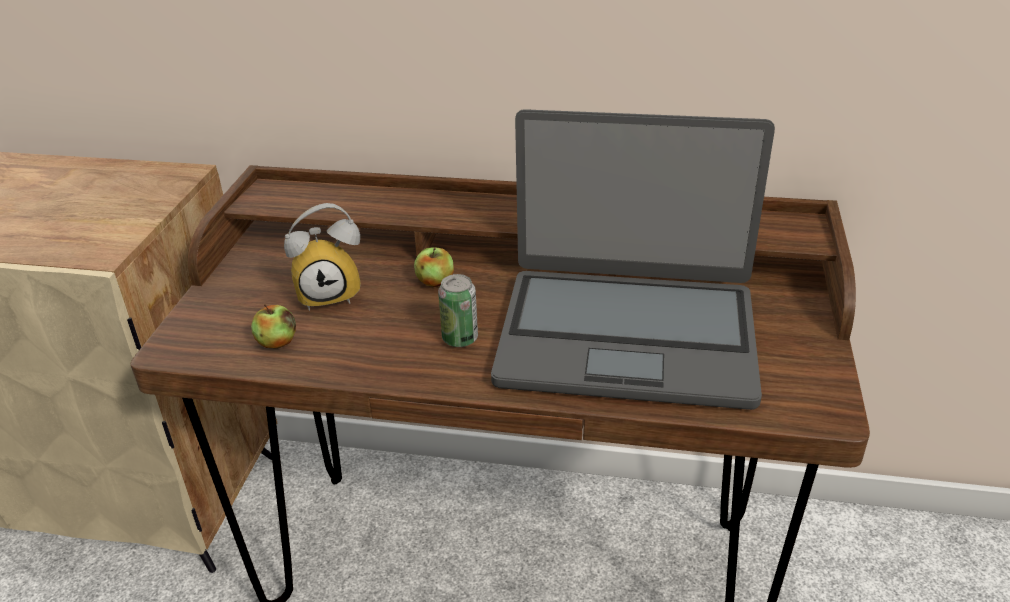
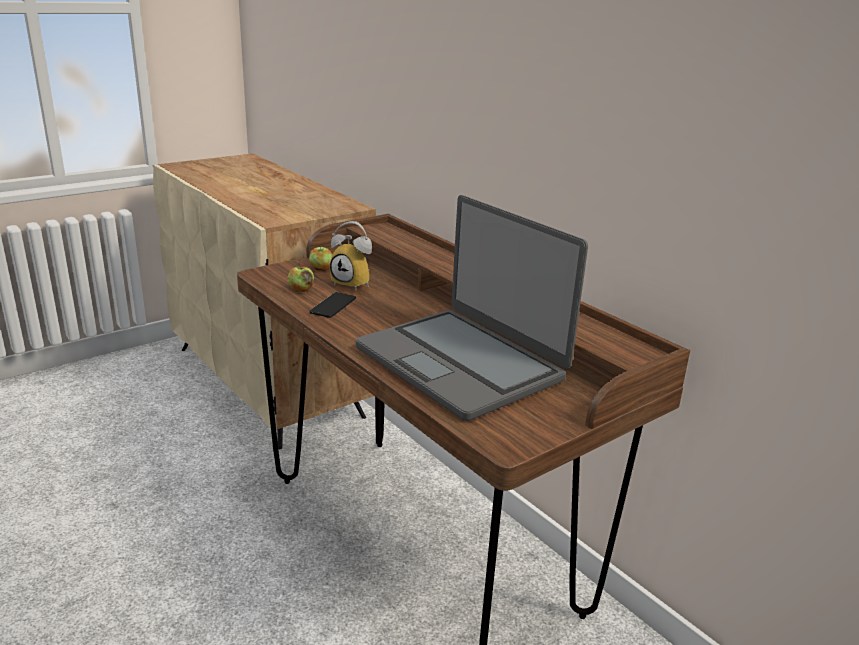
camera: 40 degrees right, 10 degrees down
(361, 343) = (333, 306): none -> phone
(435, 282) = (409, 300): apple -> apple (321, 269)
(460, 339) = (378, 324): can -> none

